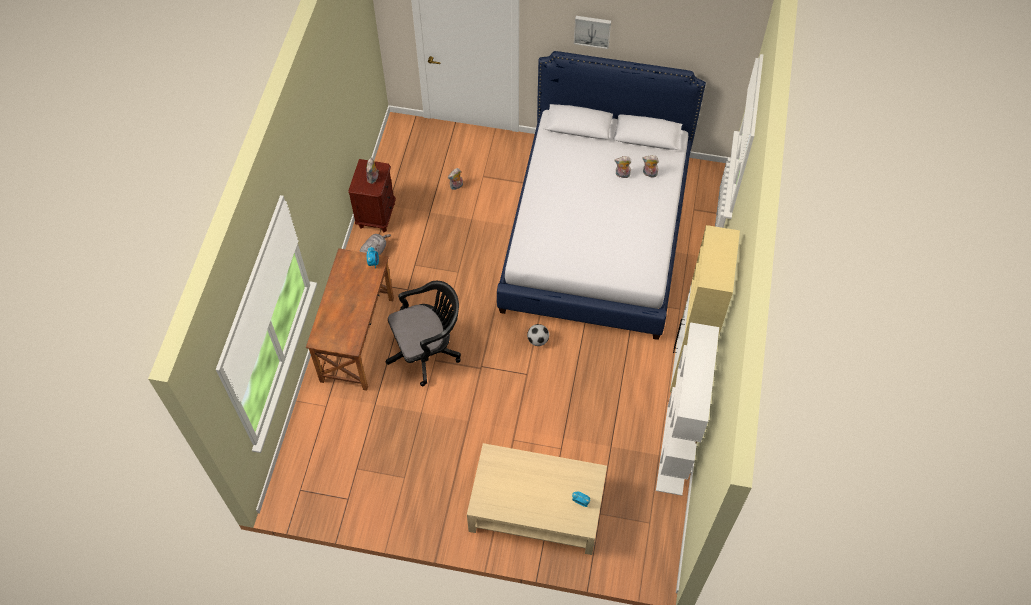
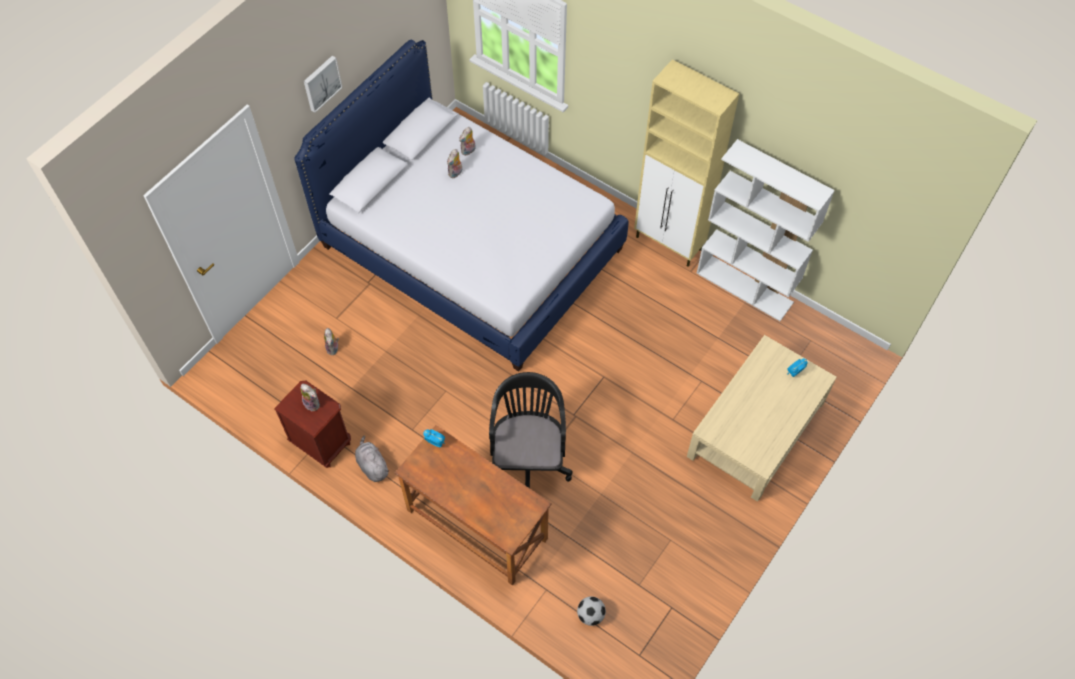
camera: 65 degrees left, 0 degrees up
(538, 340) = (569, 350): football -> football (591, 615)

